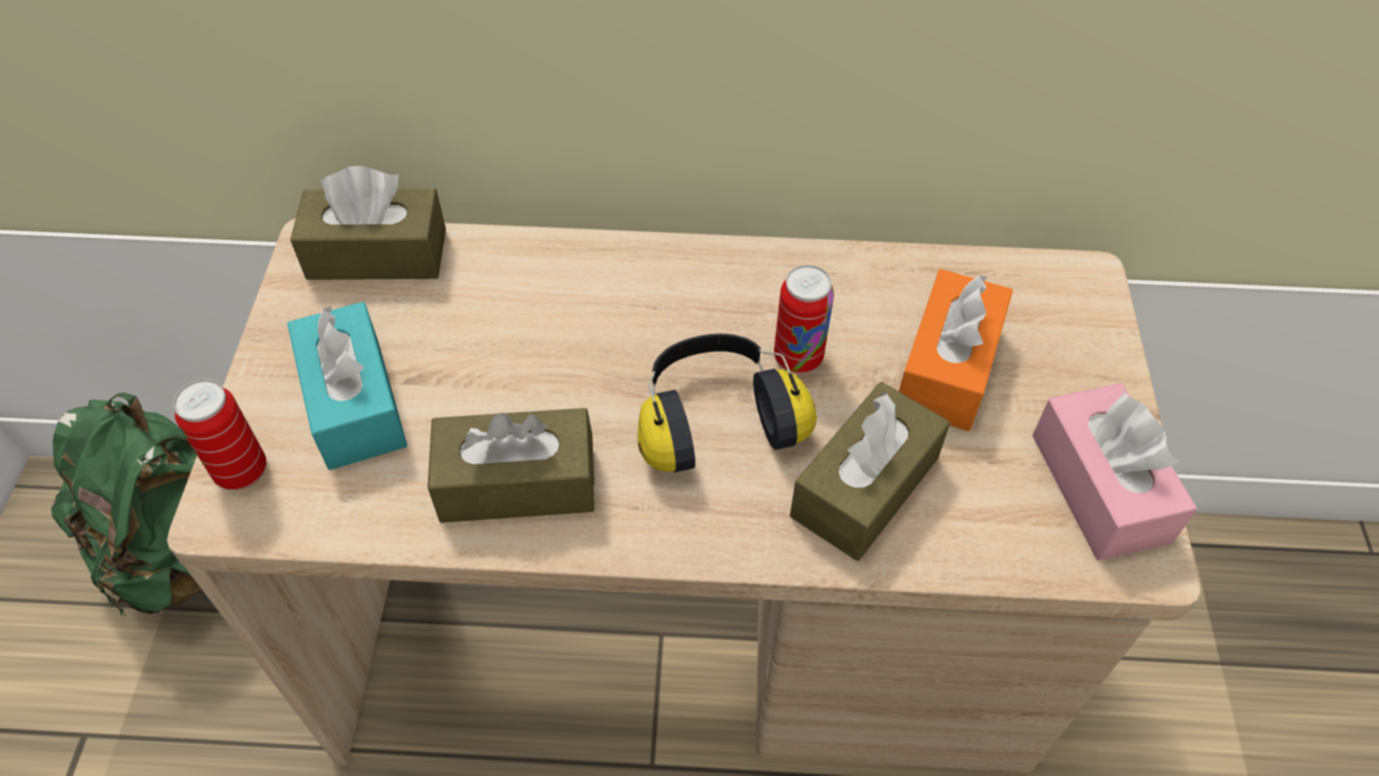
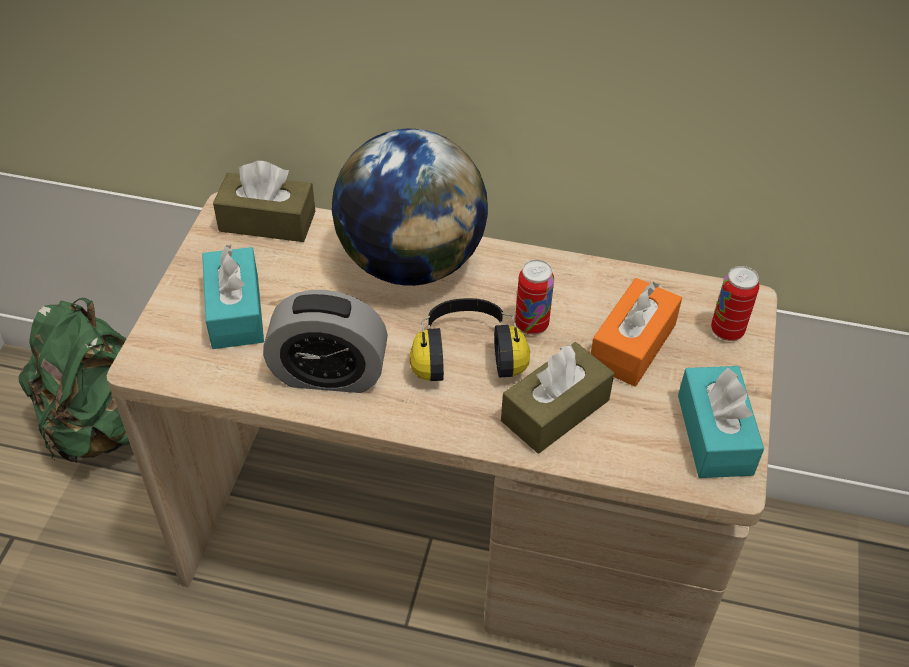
camera: 10 degrees right, 5 degrees down
(241, 471) = (158, 341): can -> can (727, 331)
(517, 483) = (329, 374): brown tissue box -> alarm clock
(602, 287) = (411, 262): none -> globe
(1099, 487) = (714, 434): pink tissue box -> turquoise tissue box

